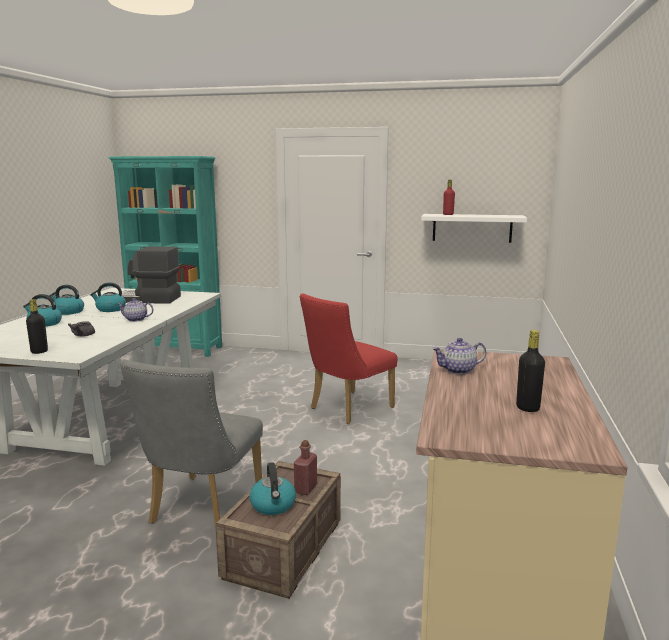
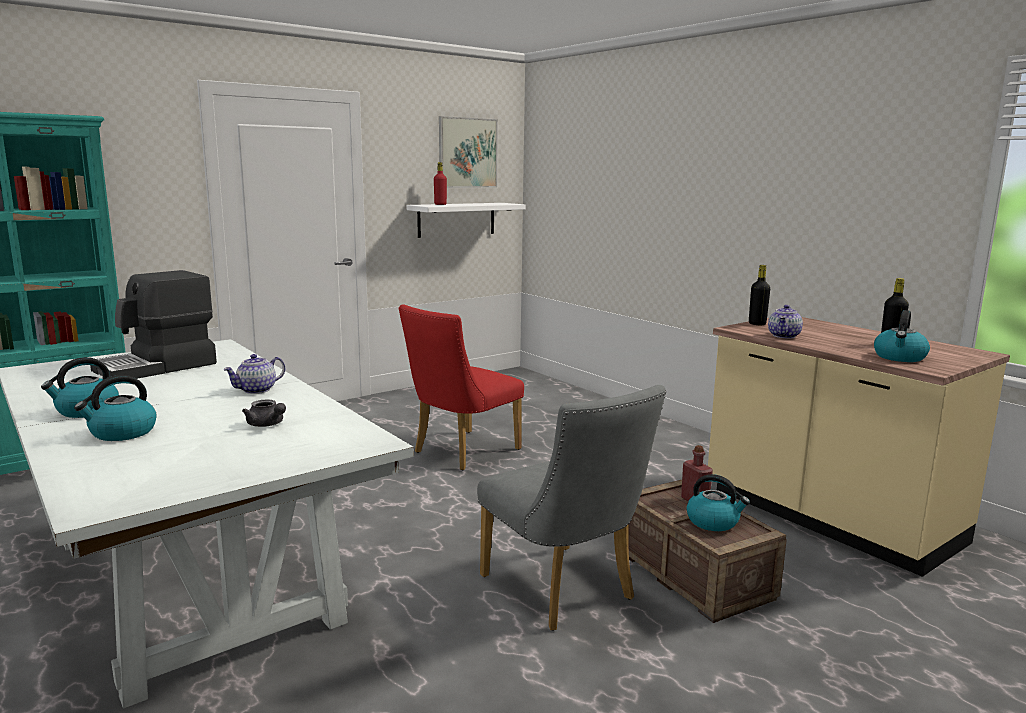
camera: 50 degrees left, 0 degrees up
(39, 351) = (296, 457): black bottle -> black bottle (757, 324)
(110, 309) = (152, 390): kettle -> kettle (899, 357)
(346, 409) = (460, 452): red chair -> red chair turned 45 degrees clockwise
(487, 171) = (467, 153): none -> picture

